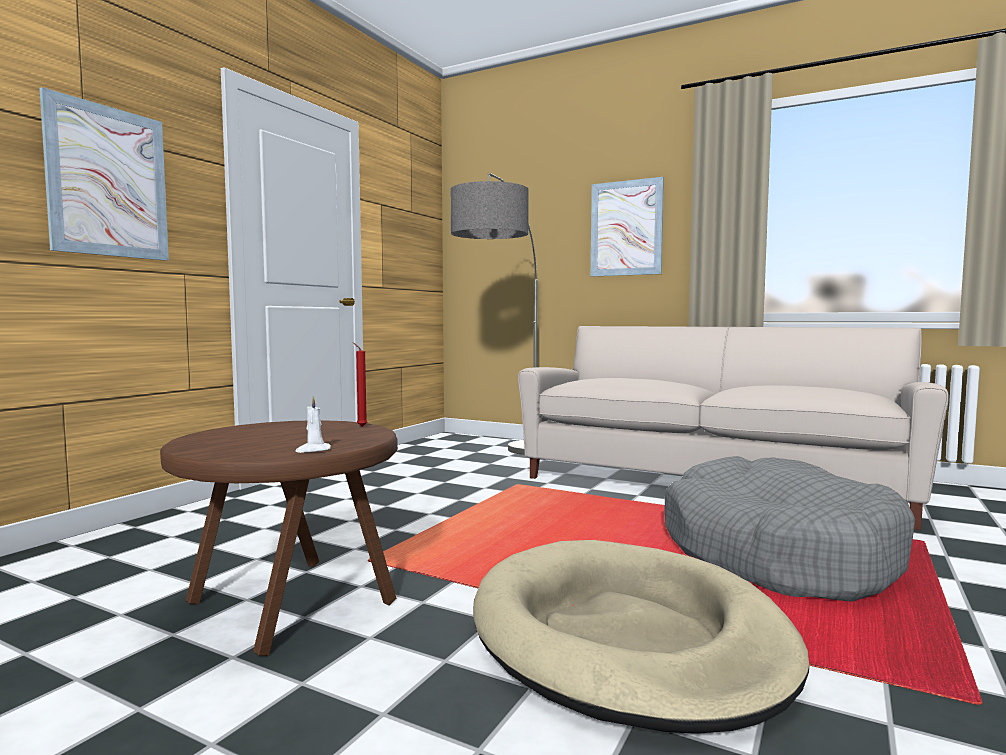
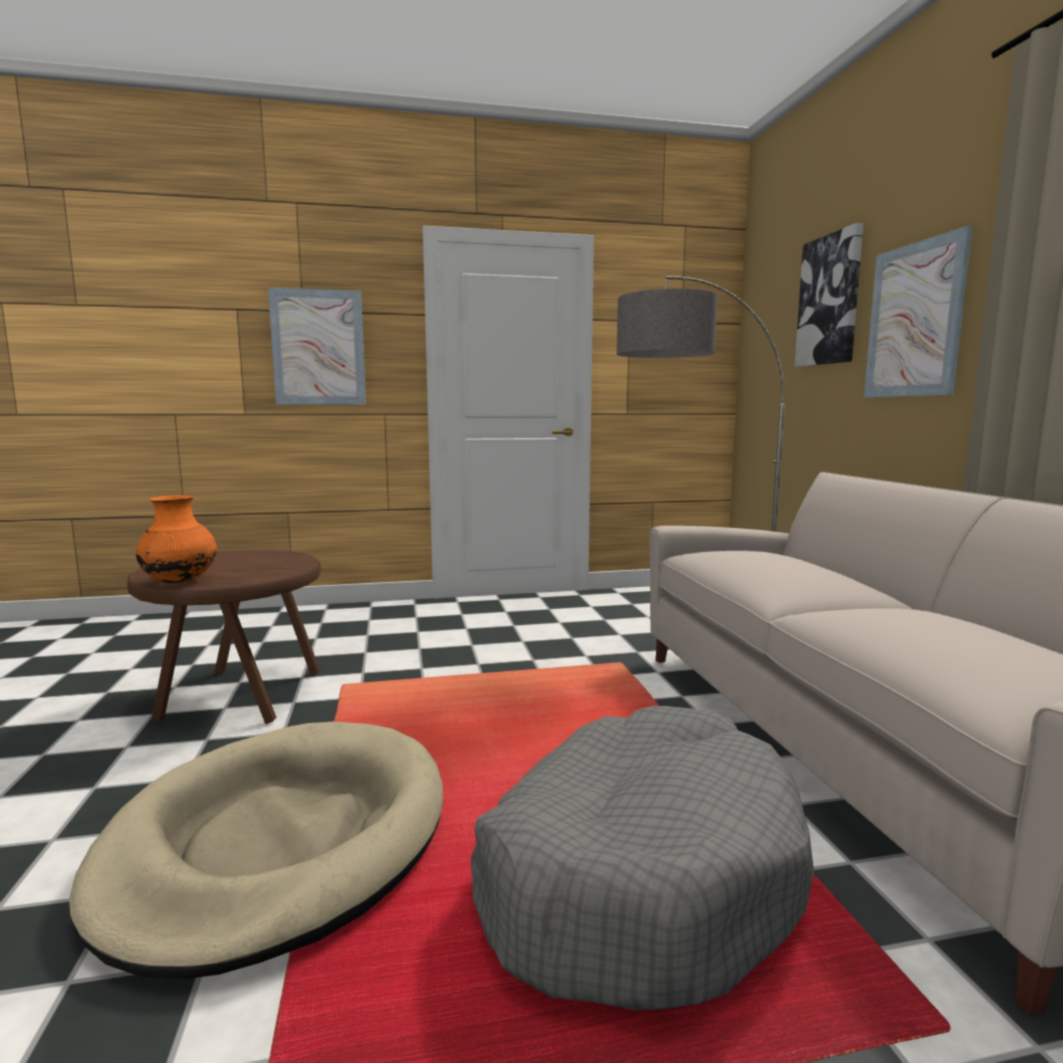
camera: 50 degrees right, 5 degrees up
(313, 450) = (180, 582): white candle -> orange vase
(360, 426) = (293, 568): red candle -> none
(548, 209) = (830, 300): none -> picture

